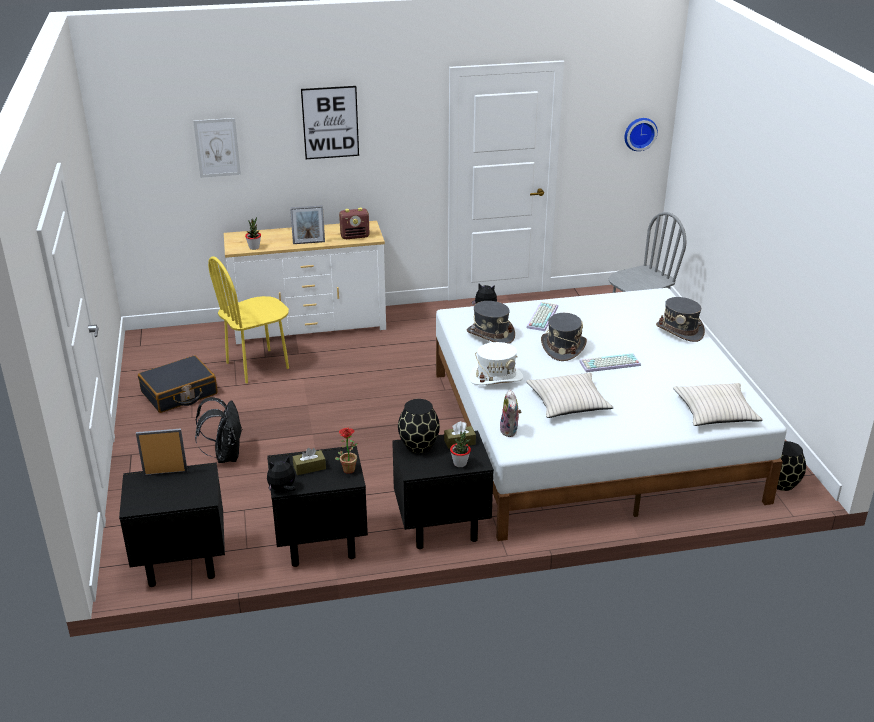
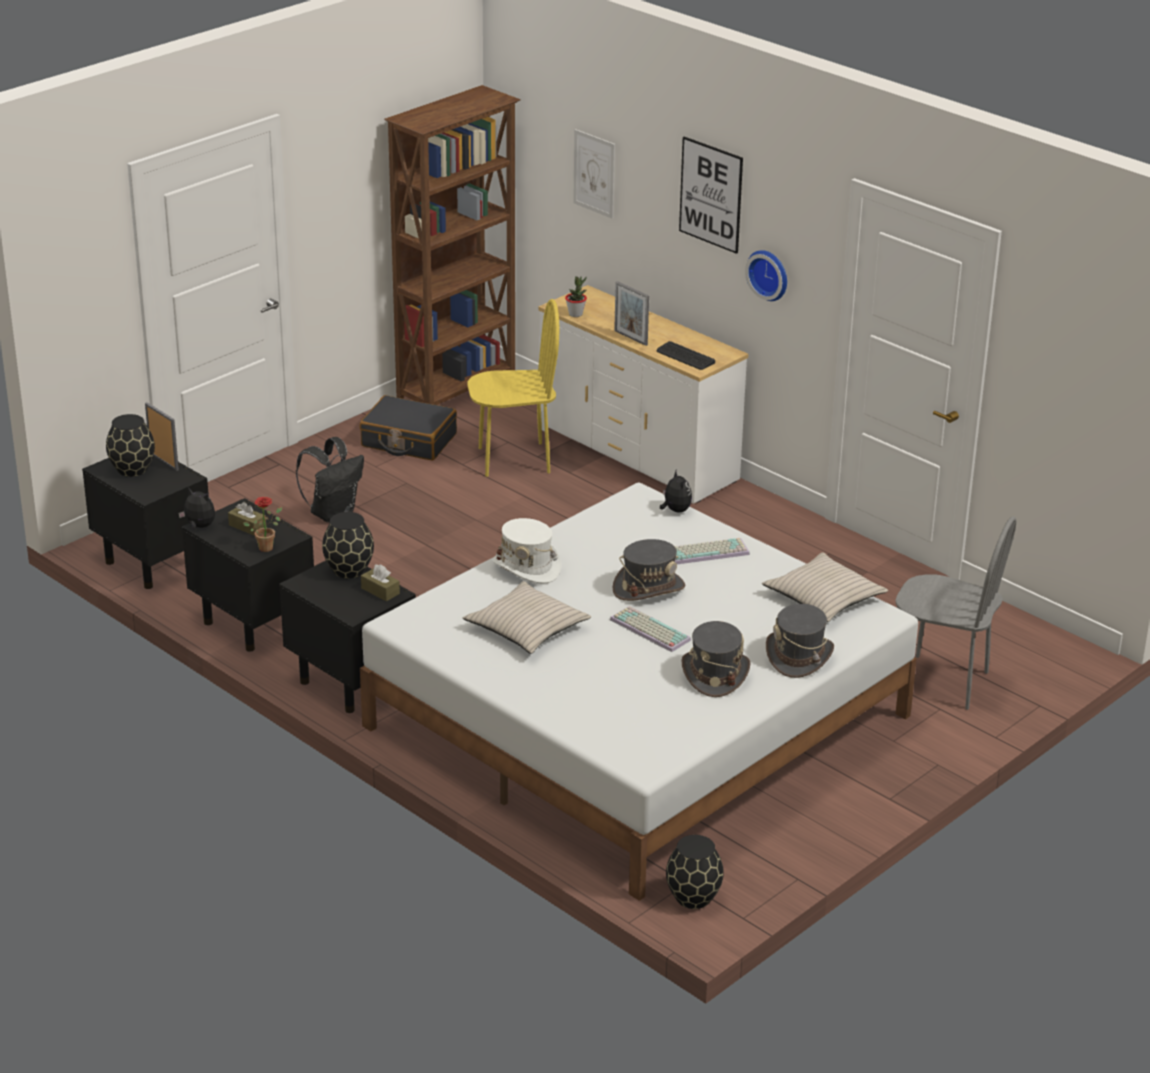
camera: 55 degrees right, 0 degrees up
(147, 353) = (458, 390): none -> brown bookcase
(156, 492) = (132, 469): none -> black vase
(257, 366) = (514, 460): yellow chair -> yellow chair turned 150 degrees clockwise
(355, 236) = (685, 357): radio -> keyboard
(460, 463) = (341, 604): potted plant -> none
(490, 334) = (620, 533): grey hat -> grey hat (714, 674)
(510, 431) = (427, 610): plush toy -> none
(639, 133) = (1102, 394): wall clock -> wall clock (769, 274)
(715, 412) = (621, 731): beige pillow -> beige pillow (824, 598)

